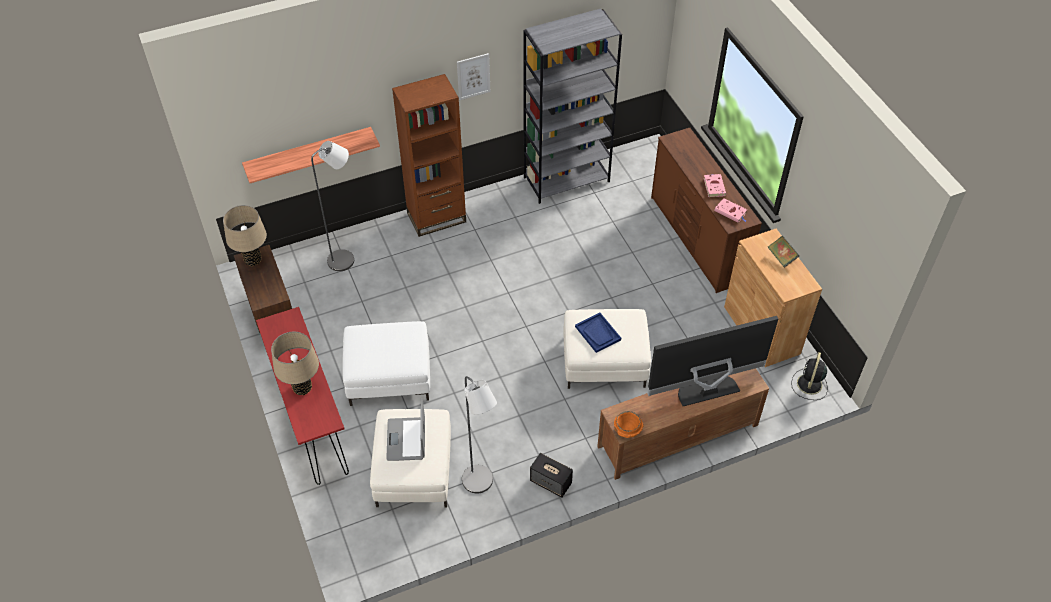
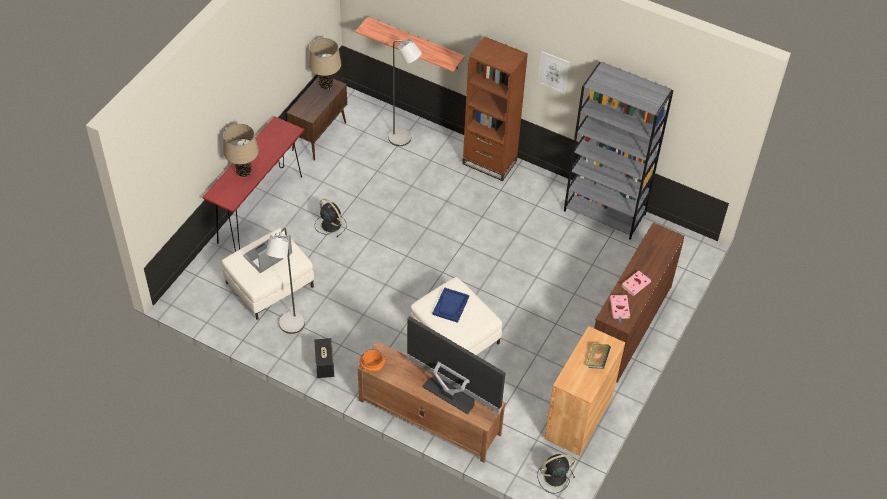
camera: 50 degrees right, 0 degrees up
(389, 376) = (330, 224): white ottoman -> black fan

